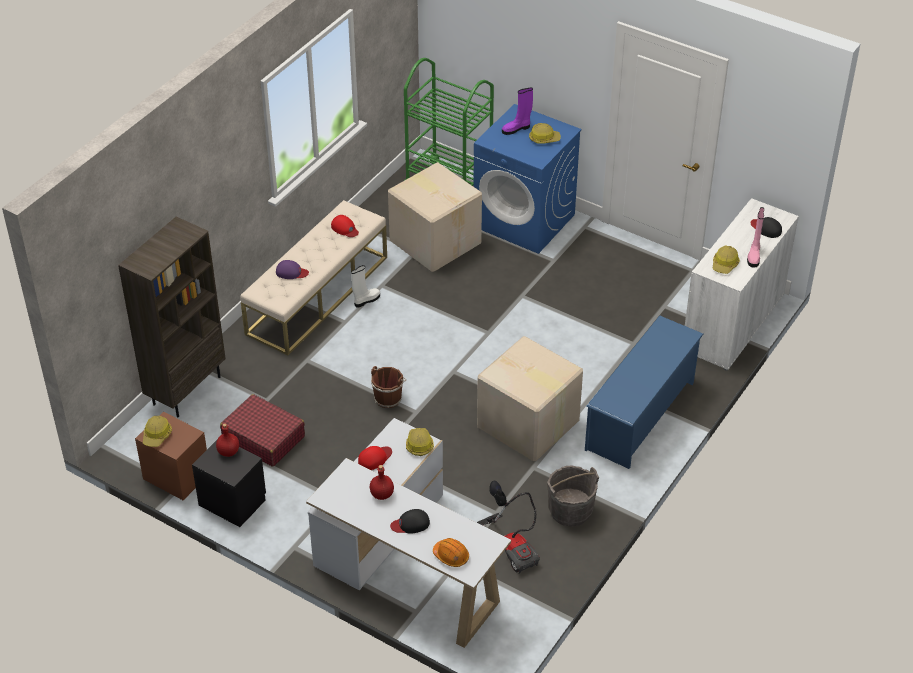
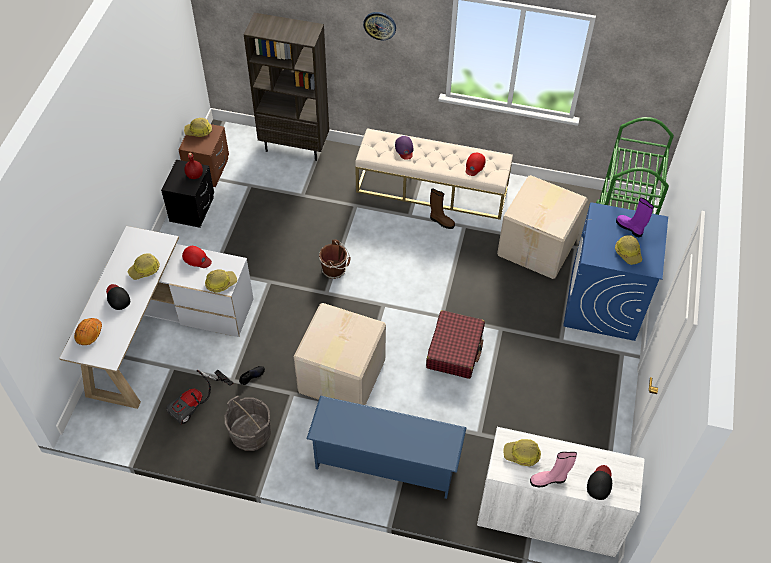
camera: 70 degrees right, 10 degrees up
(216, 171) = (380, 25): none -> wall clock
(263, 438) = (262, 206): red suitcase -> red suitcase (455, 349)
(366, 300) = (441, 221): white boot -> brown boot
(382, 494) = (145, 270): red bottle -> hard hat

